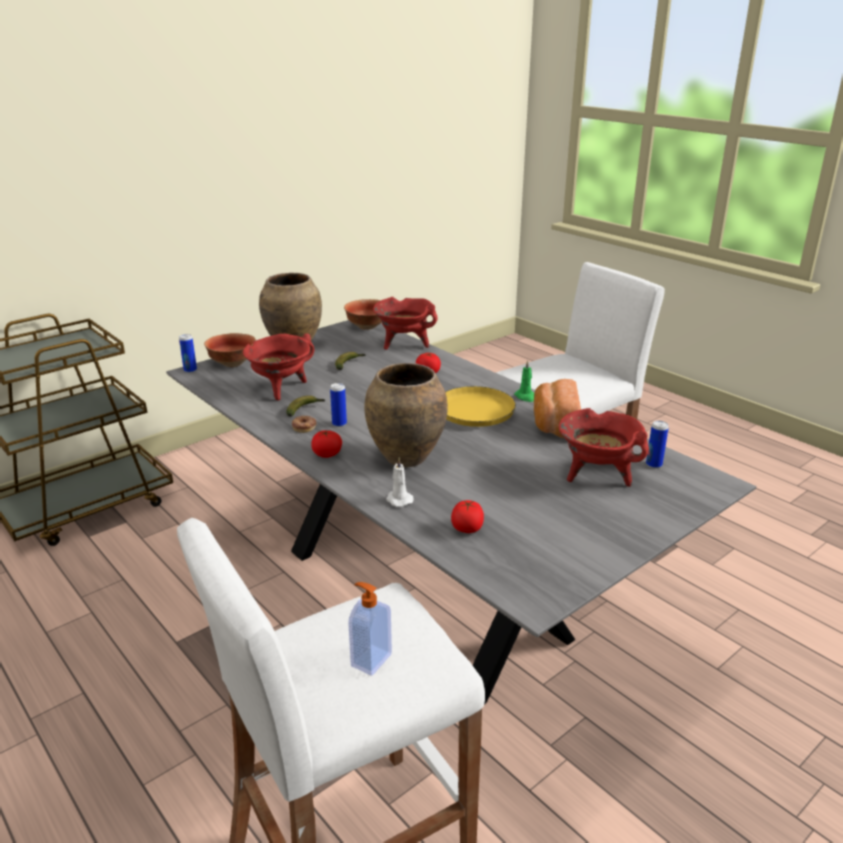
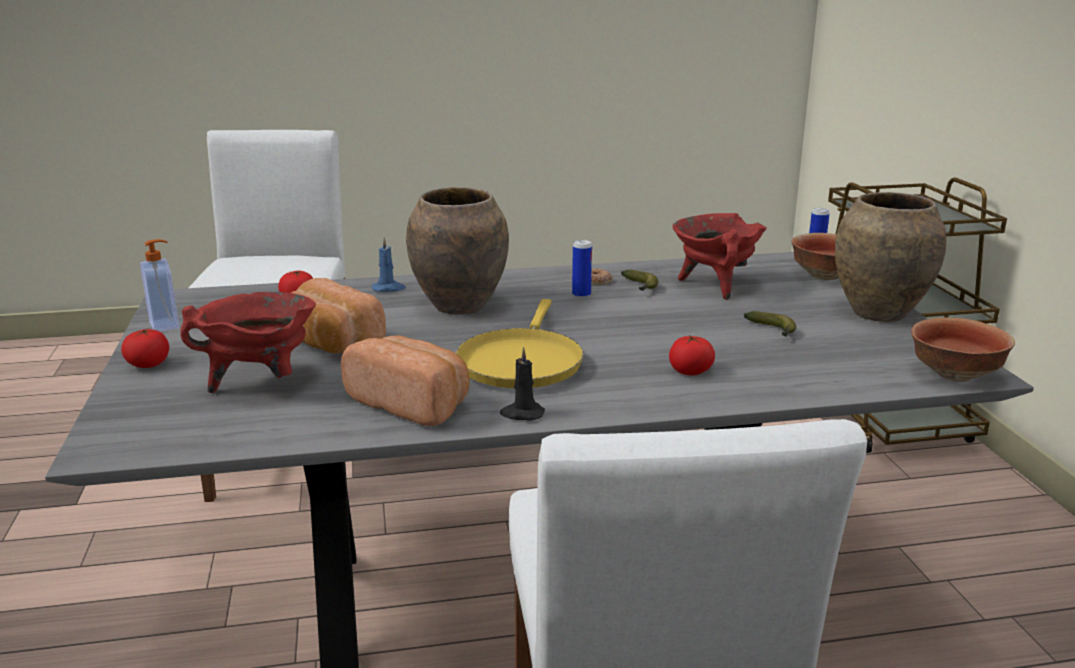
camera: 120 degrees right, 5 degrees down
(327, 454) = (517, 279): tomato -> tomato (148, 365)
(370, 659) = (249, 269): soap dispenser -> soap dispenser (165, 325)
(398, 499) = (389, 288): white candle -> blue candle
(404, 344) = (838, 384): red cooking pot -> none
(521, 478) = (329, 343): none -> bread
(525, 397) = (521, 414): green candle -> black candle
(654, 465) = (214, 427): can -> none

